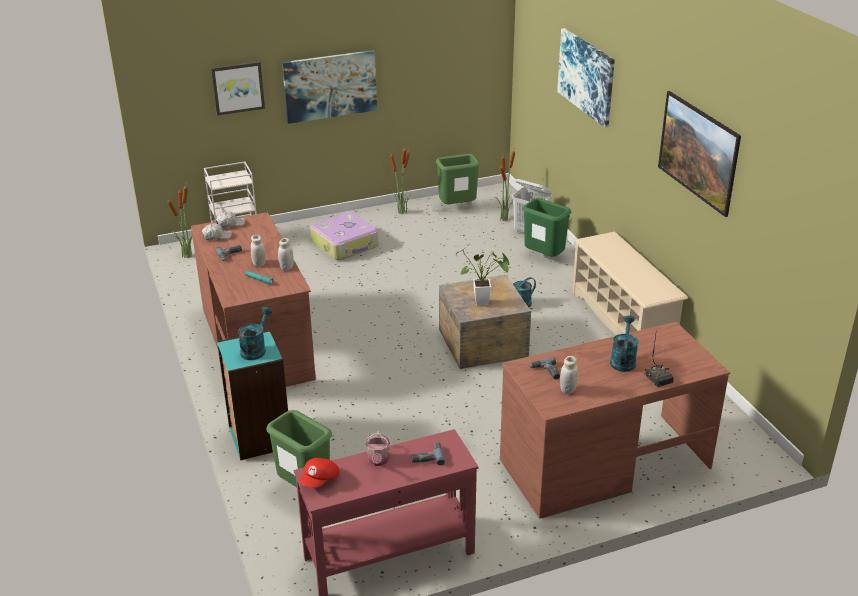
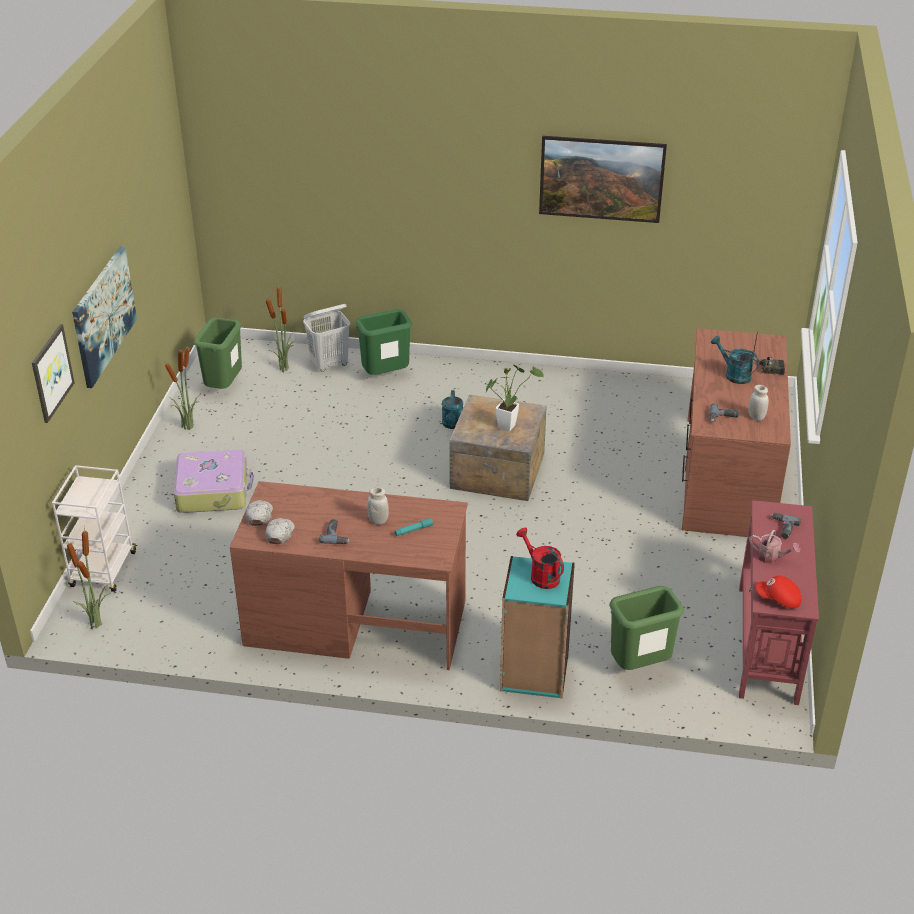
camera: 60 degrees left, 5 degrees up
(255, 349) = (541, 575): turquoise watering can -> red watering can
(286, 267) = (405, 504): white jar -> none
(320, 480) = (778, 599): red cap -> red cap turned 135 degrees clockwise
(586, 76) = (374, 163): picture -> none
(622, 320) = (534, 379): beige shoe rack -> none

